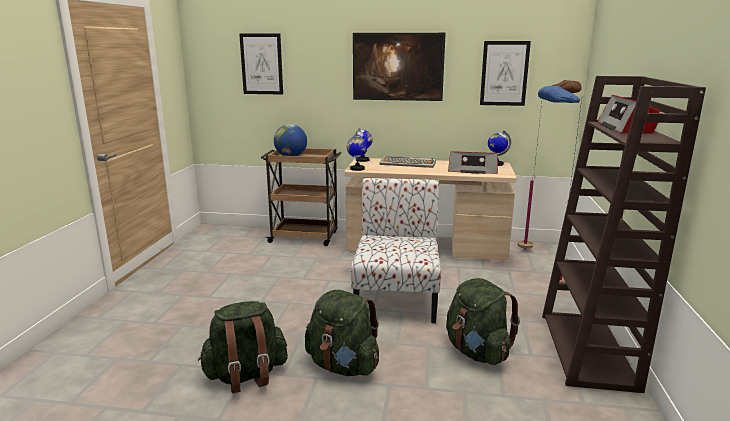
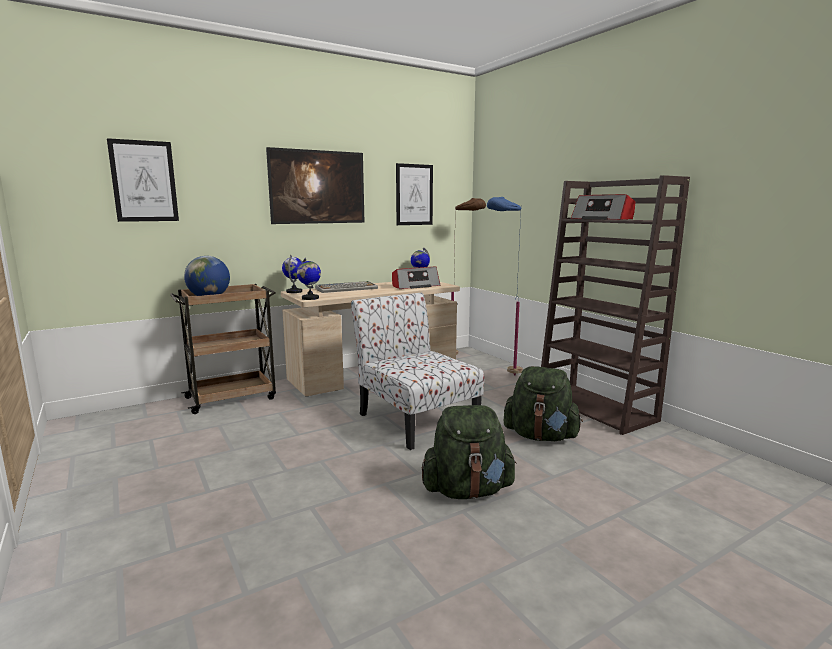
camera: 40 degrees left, 5 degrees down
(246, 375) = (394, 544): green backpack -> none

